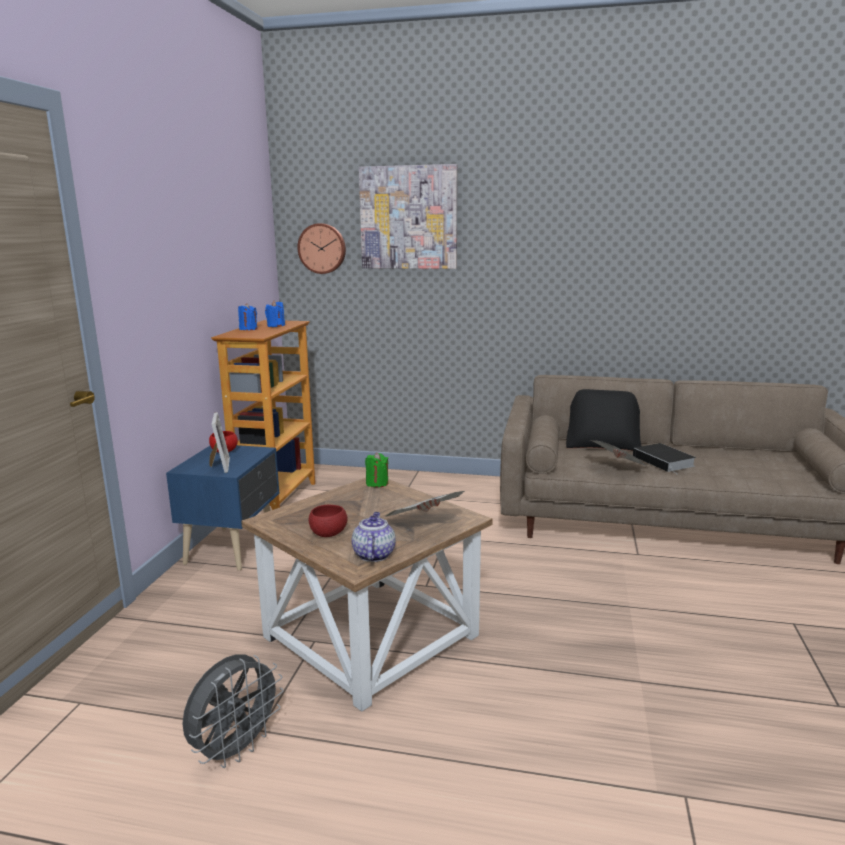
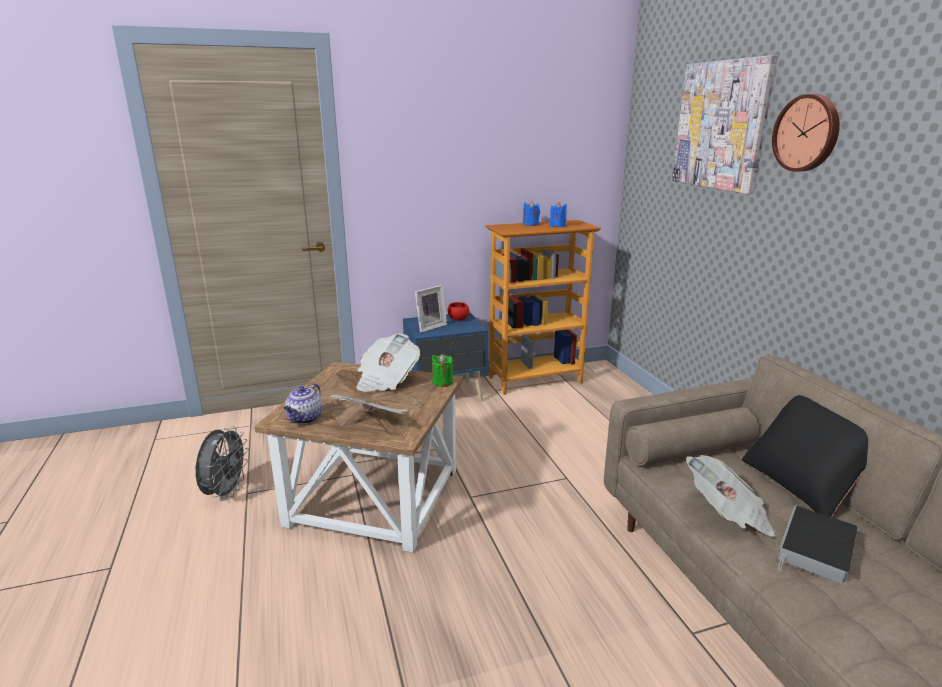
camera: 60 degrees right, 5 degrees up
(236, 749) = (226, 492): grey fan -> grey fan turned 90 degrees counterclockwise
(322, 248) = (652, 155): wall clock -> wall clock (807, 133)
(328, 534) = (330, 393): red bowl -> none
(335, 504) = (386, 380): none -> newspaper
(373, 554) = (305, 419): teapot -> teapot turned 135 degrees clockwise

